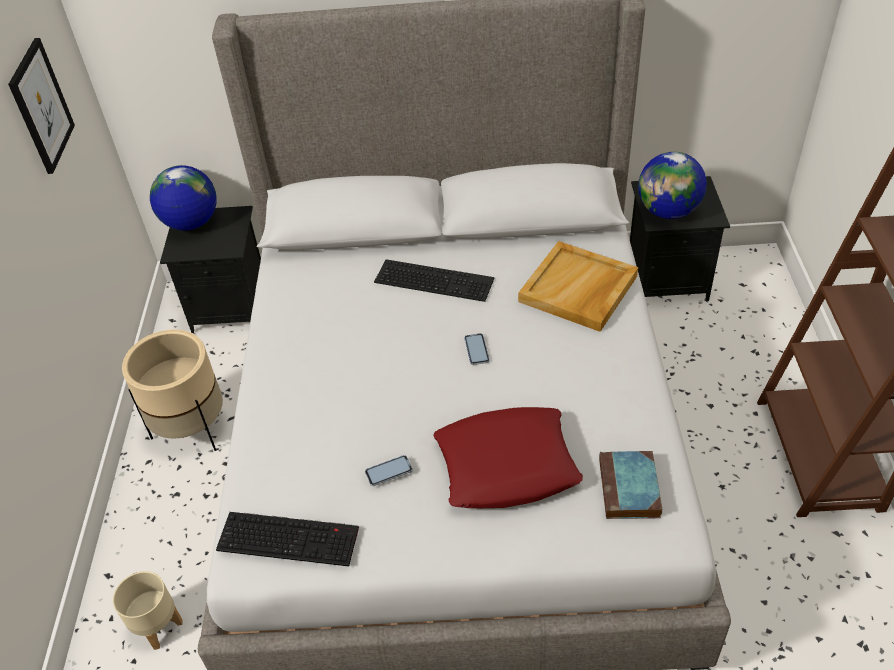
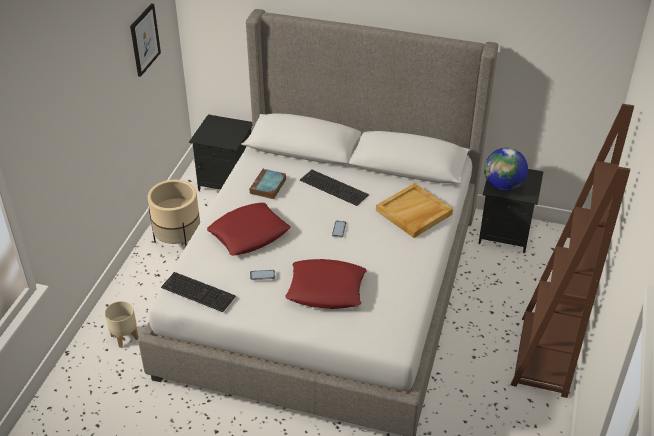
camera: 15 degrees right, 5 degrees down
(191, 223) = (214, 124): globe -> none
(332, 400) = (249, 234): none -> red pillow
(629, 490) = (385, 318): book -> book (268, 187)

